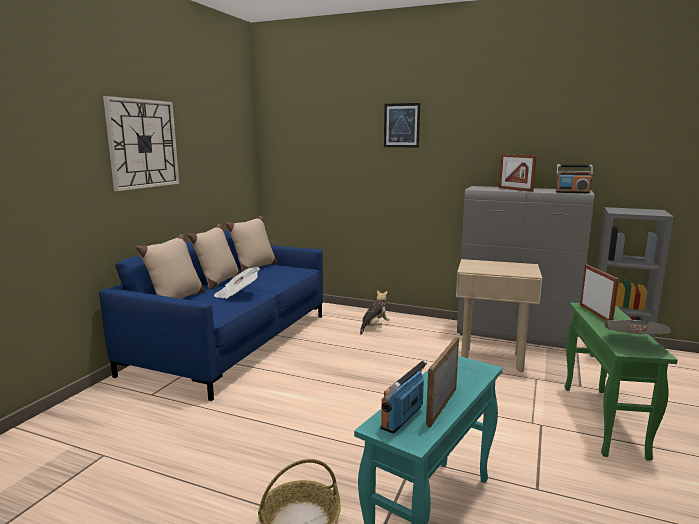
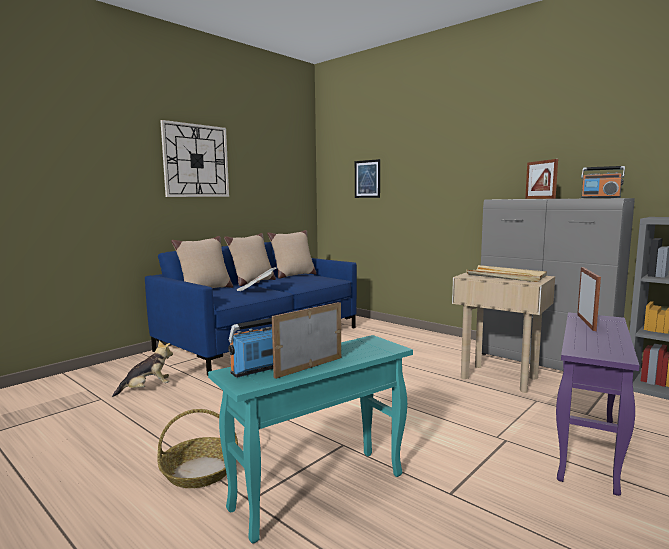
camera: 20 degrees right, 5 degrees down
(374, 327) = (398, 340): plush toy -> plush toy (147, 389)
(401, 125) = (435, 142): picture -> picture (367, 179)
(501, 267) = (506, 276): none -> beige tray
(602, 420) = (587, 448): green side table -> purple side table
(633, 343) = (598, 347): newspaper -> none

